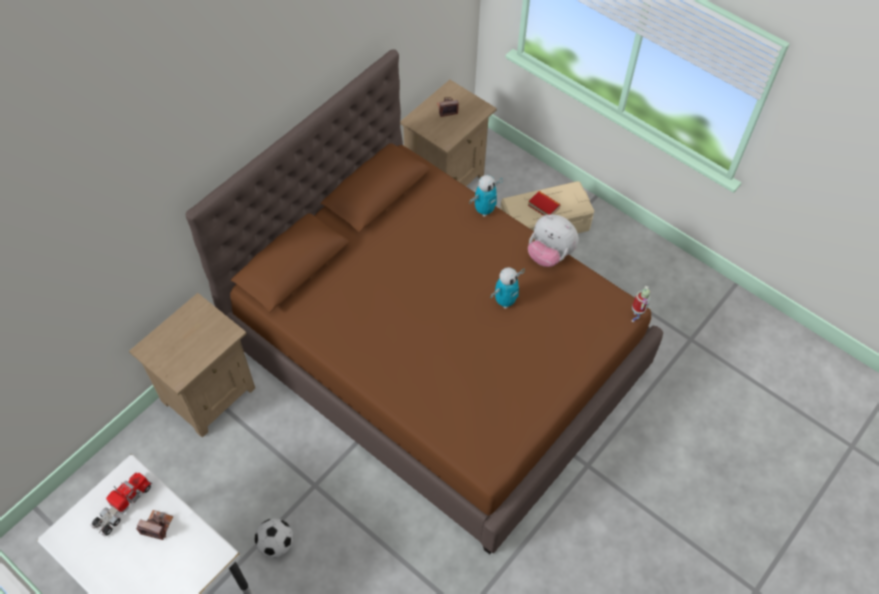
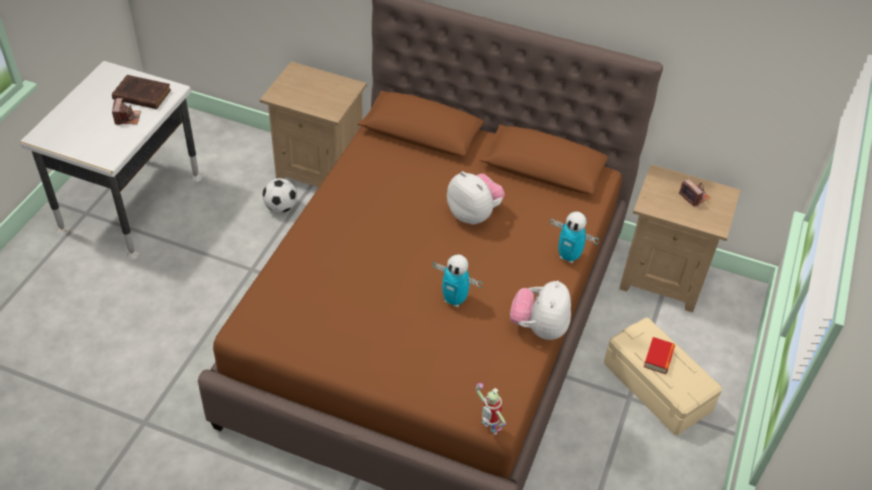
camera: 70 degrees right, 10 degrees down
(123, 506) = (140, 95): toy truck -> brown book
(276, 544) = (186, 259): football -> football (281, 207)
(414, 259) = (473, 214): none -> plush toy
(635, 318) = (488, 430): toy robot -> toy robot turned 45 degrees clockwise

